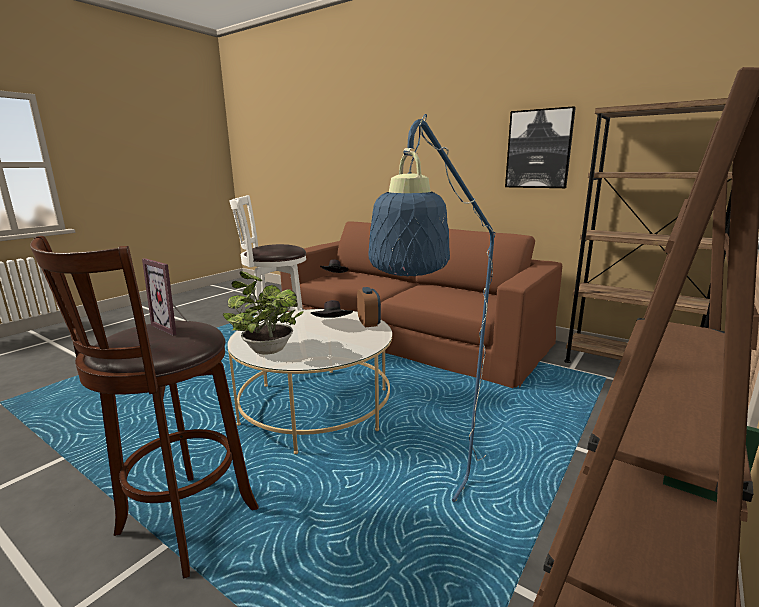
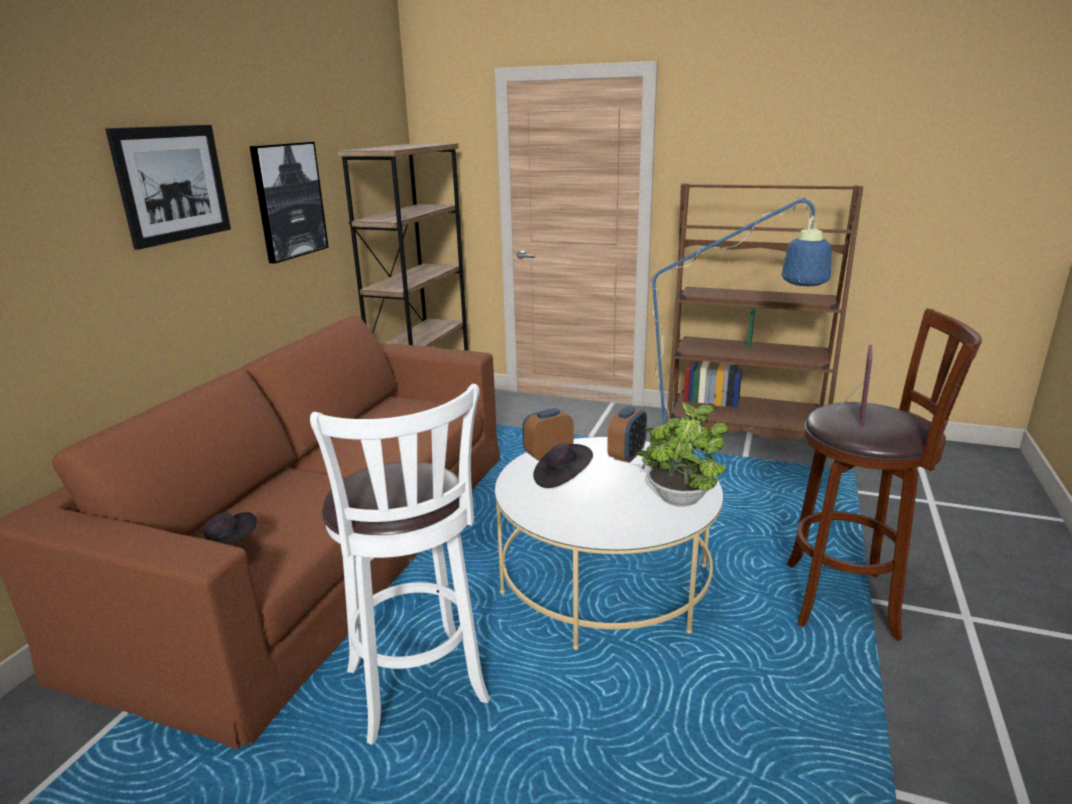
camera: 105 degrees left, 5 degrees up
(347, 345) = (627, 455): none -> alarm clock
(452, 132) = (173, 184): none -> picture

